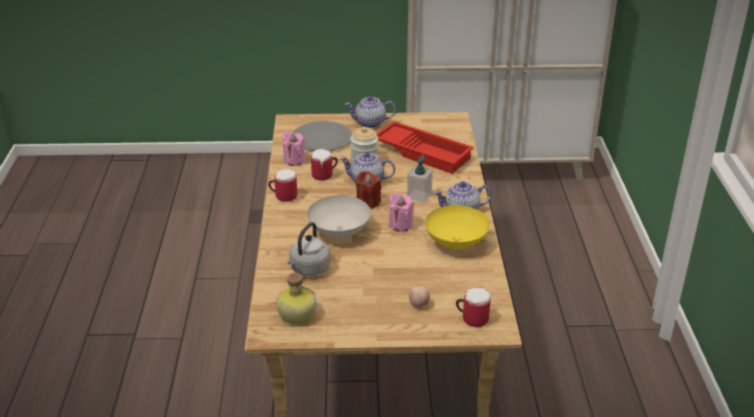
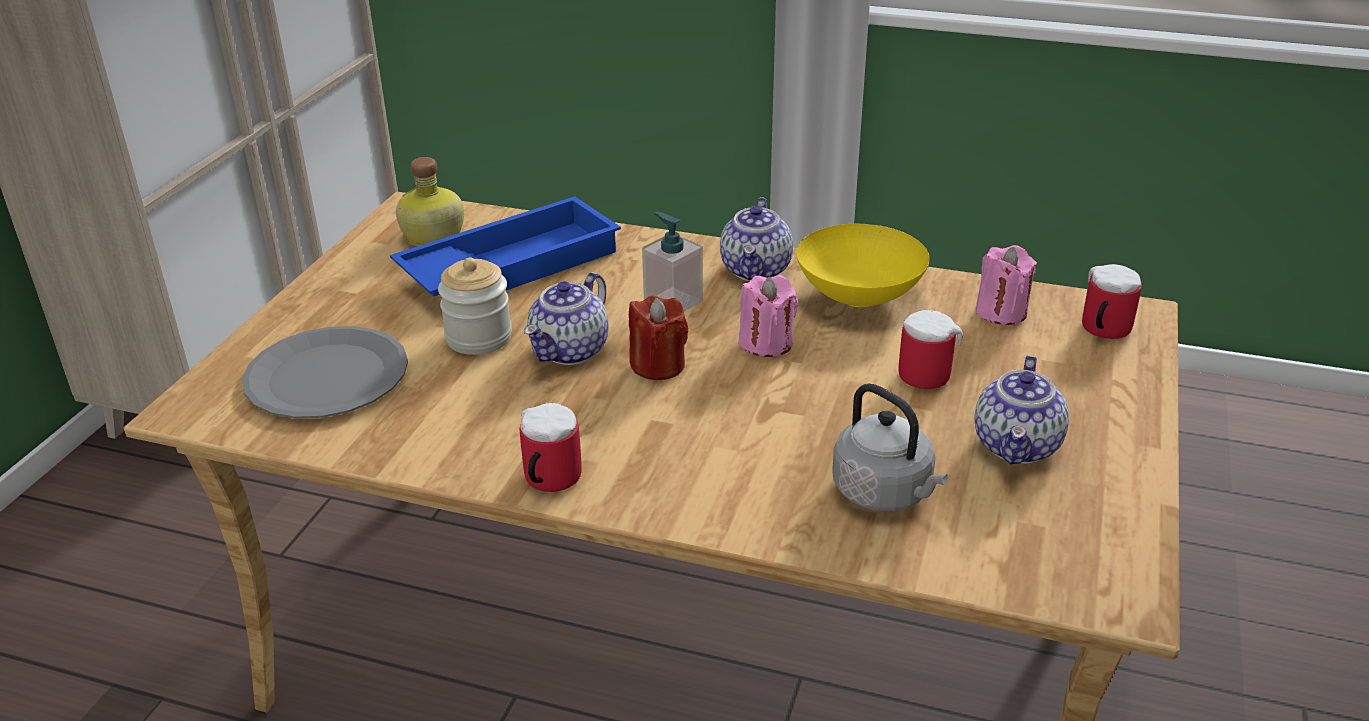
camera: 70 degrees left, 0 degrees up
(294, 160) = (393, 435): pink candle -> pink candle (1001, 312)
(295, 315) = (1059, 543): bottle -> bottle (432, 236)
(325, 175) = (502, 401): mug -> mug (924, 371)
(338, 232) = (752, 425): white bowl -> none
(370, 123) = (325, 301): teapot -> teapot (1018, 446)
(419, 305) = (1052, 376): apple -> none
(423, 152) = (510, 264): red tray -> blue tray

